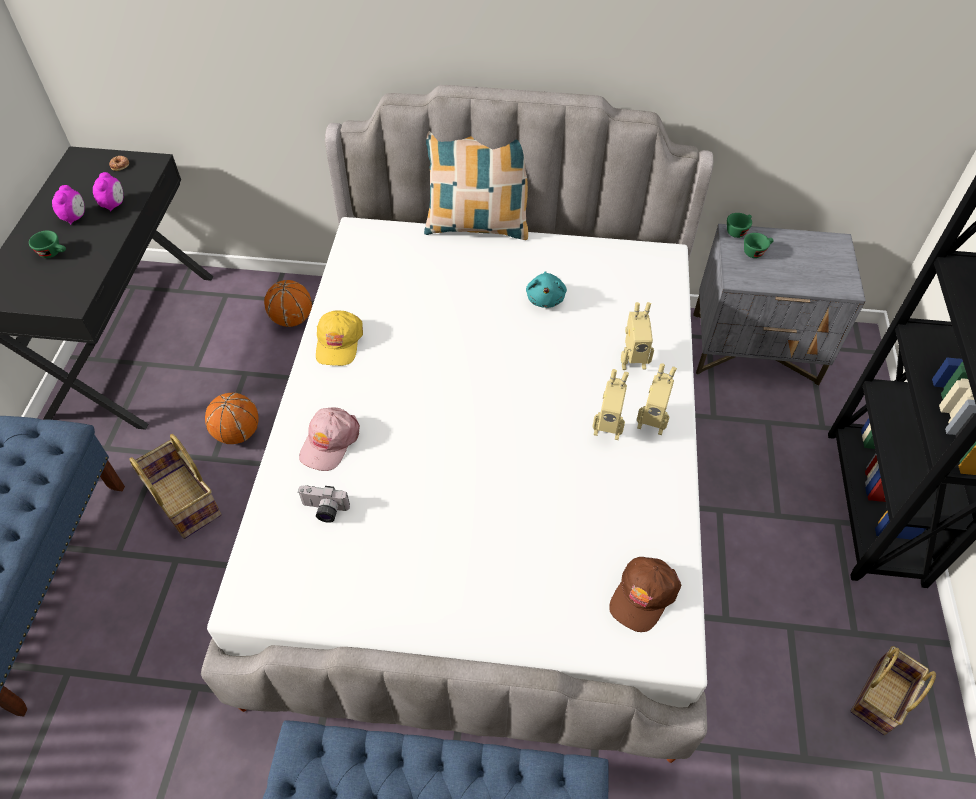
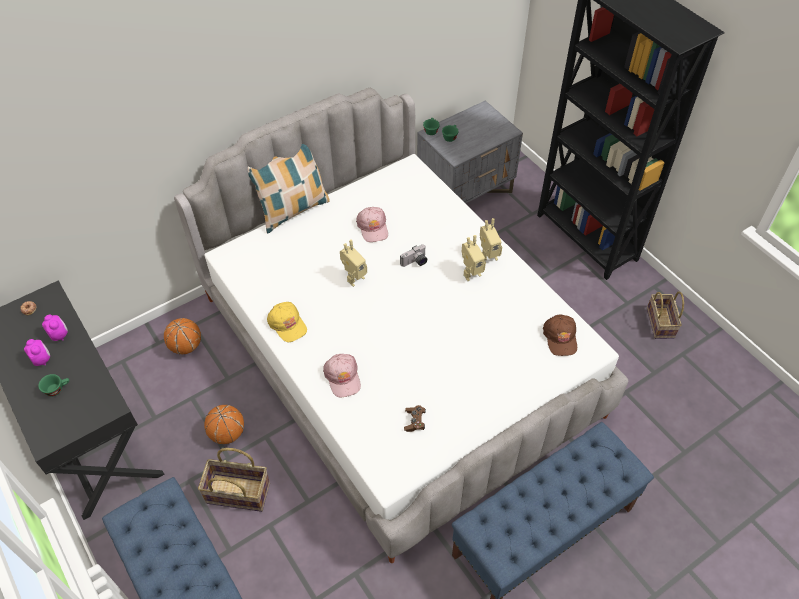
camera: 40 degrees left, 0 degrees up
(324, 510) = (378, 411): camera -> camera (415, 262)
(348, 556) = (415, 421): none -> brown game controller
(545, 298) = (373, 227): turquoise plush toy -> pink cap
(632, 360) = (448, 232): toy robot -> toy robot (353, 278)

